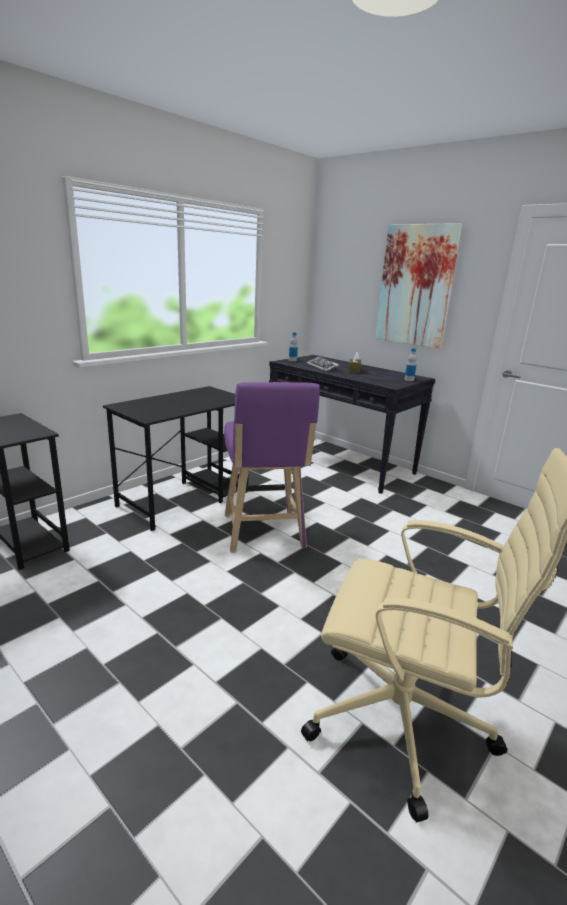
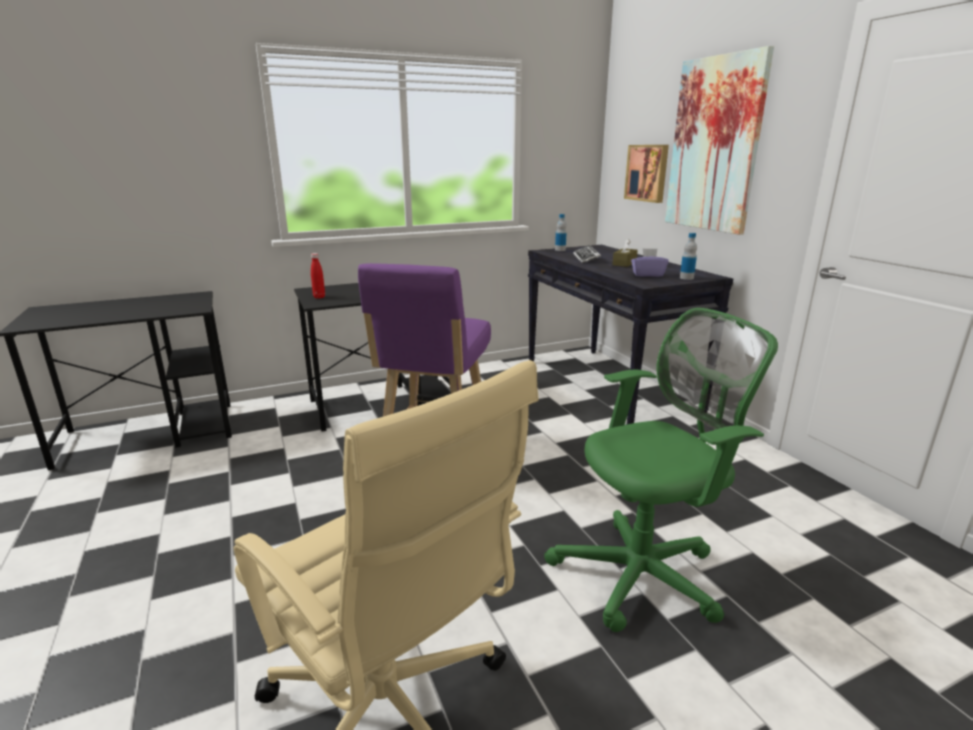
camera: 25 degrees right, 0 degrees up
(141, 412) = (319, 297): none -> red bottle
(356, 302) = (647, 173): none -> picture
(382, 378) = (647, 274): none -> purple tissue box
(465, 584) = (644, 573): none -> green office chair

